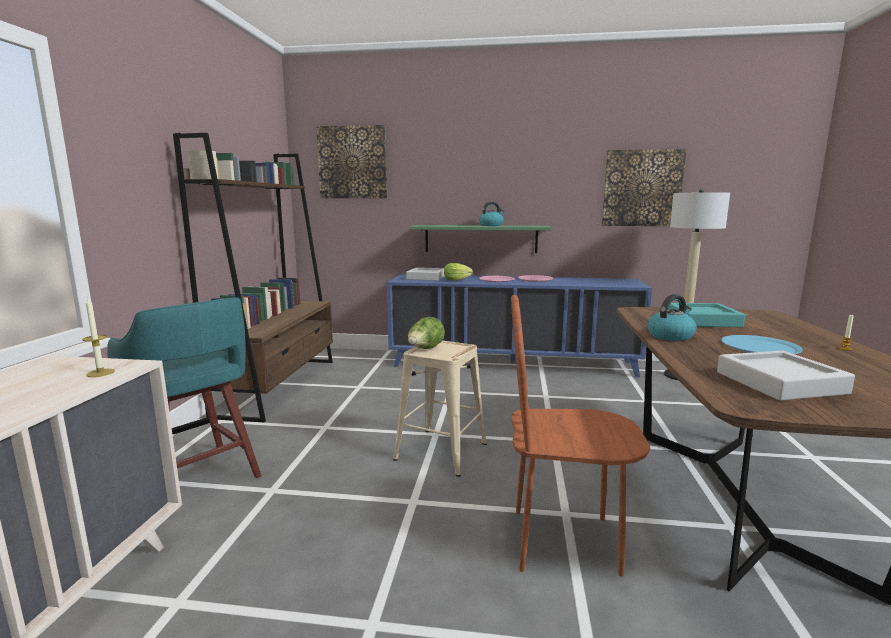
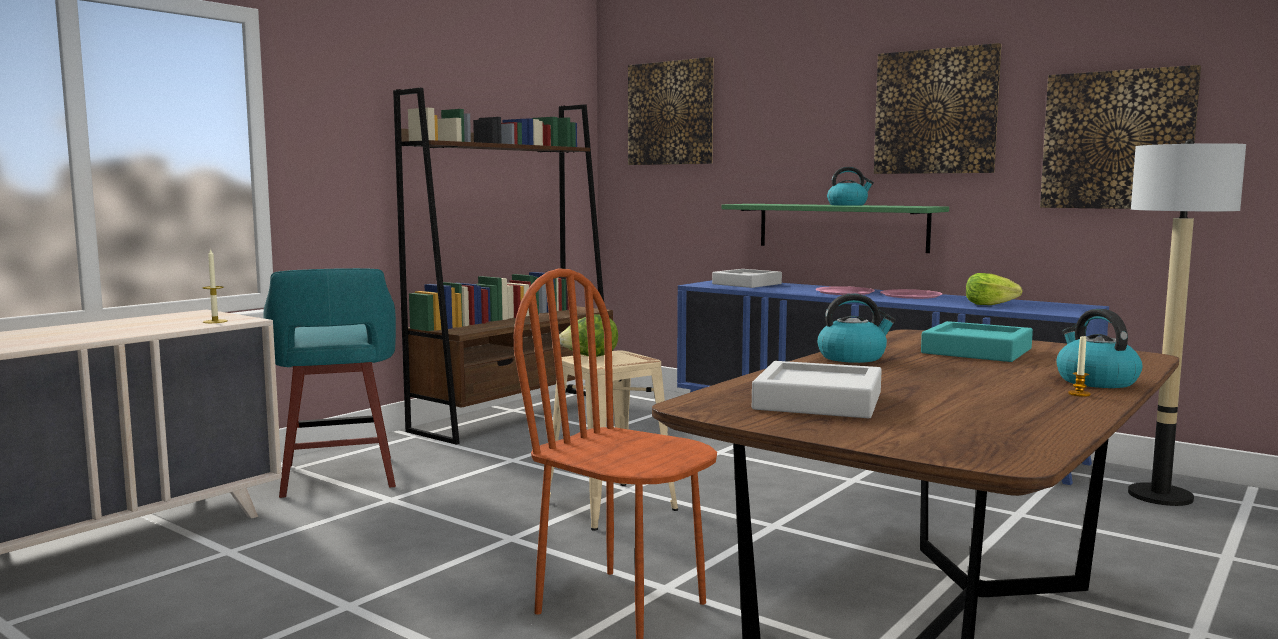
camera: 30 degrees right, 5 degrees down
(456, 280) = (780, 289): lettuce -> lettuce (989, 305)
(540, 168) = (936, 111): none -> picture
(760, 347) = (942, 378): blue plate -> none
(817, 337) = (1095, 381): none -> kettle

